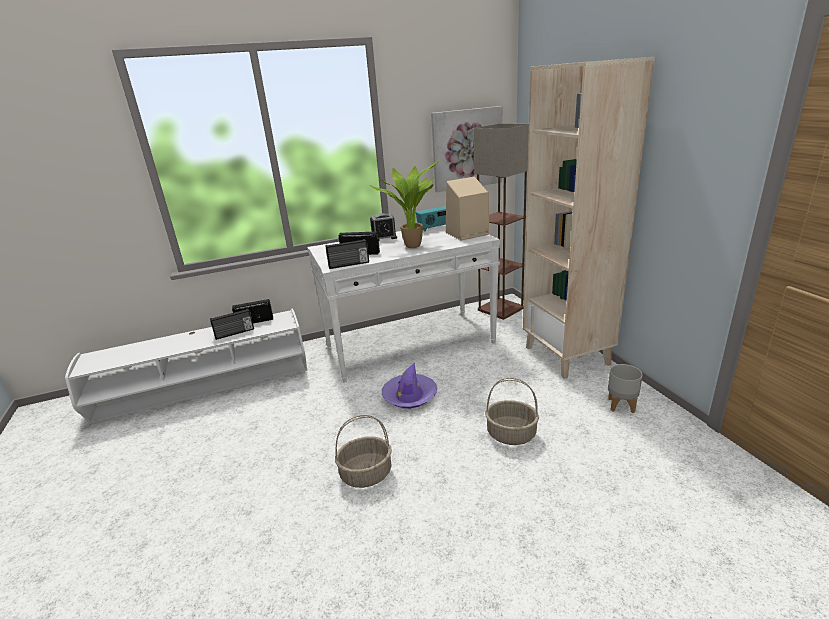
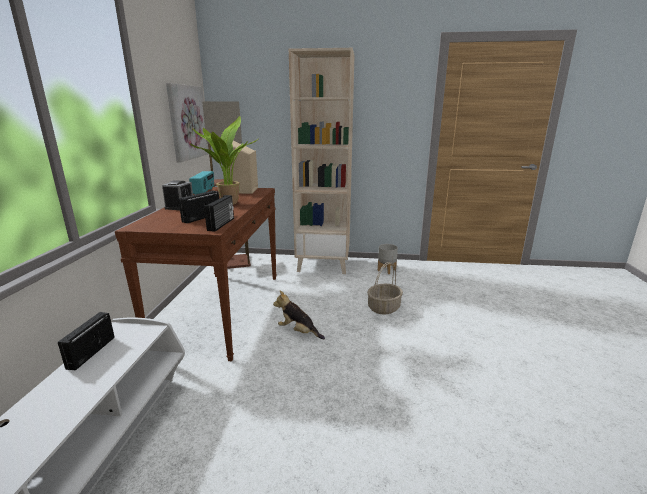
camera: 65 degrees left, 5 degrees down
(234, 333) = (94, 374): radio -> none
(366, 473) = (380, 381): basket -> none
(409, 396) = (298, 332): purple hat -> plush toy
(410, 344) = (222, 309): white console table -> brown console table

